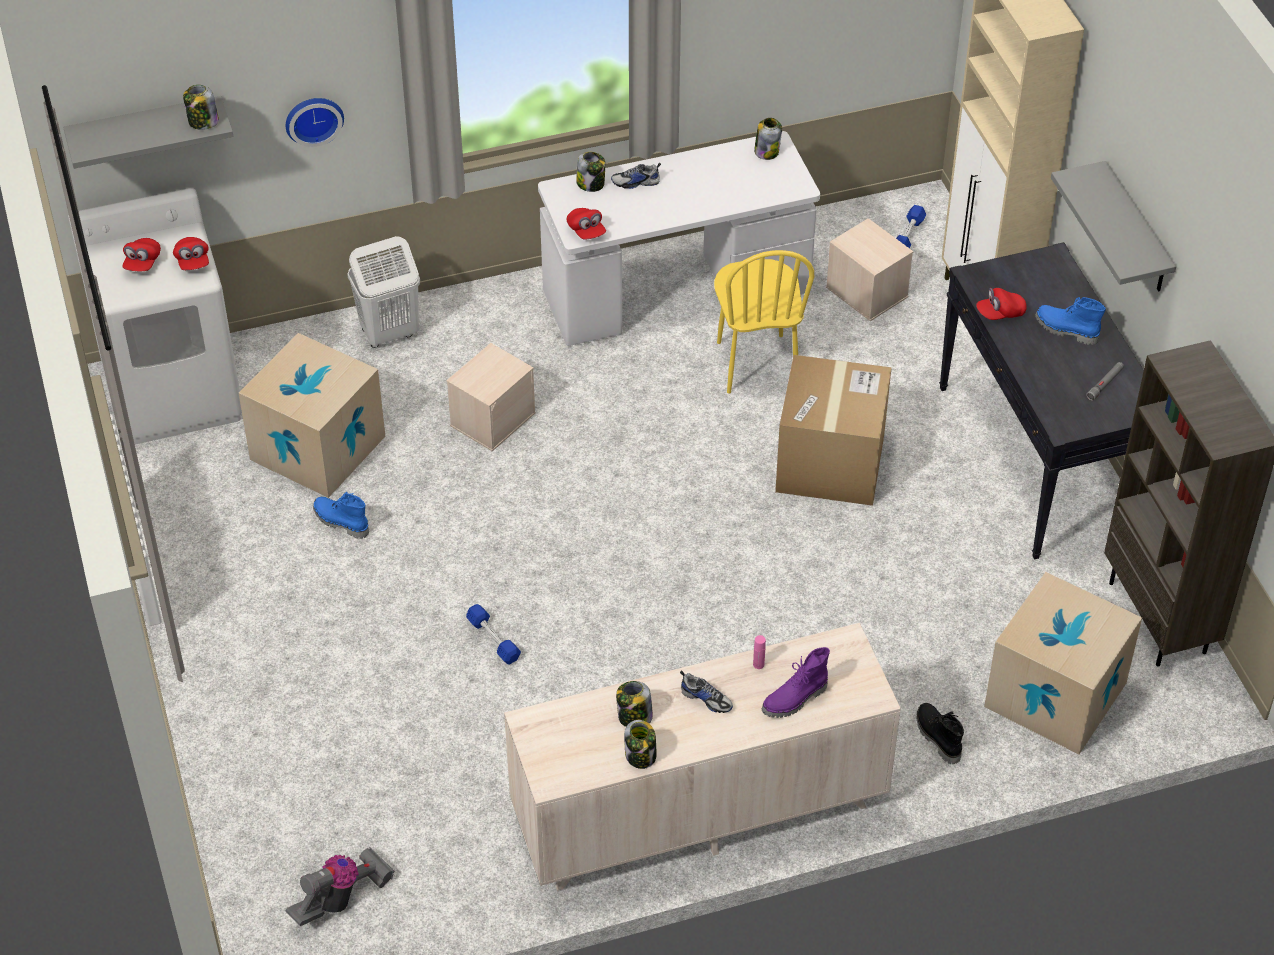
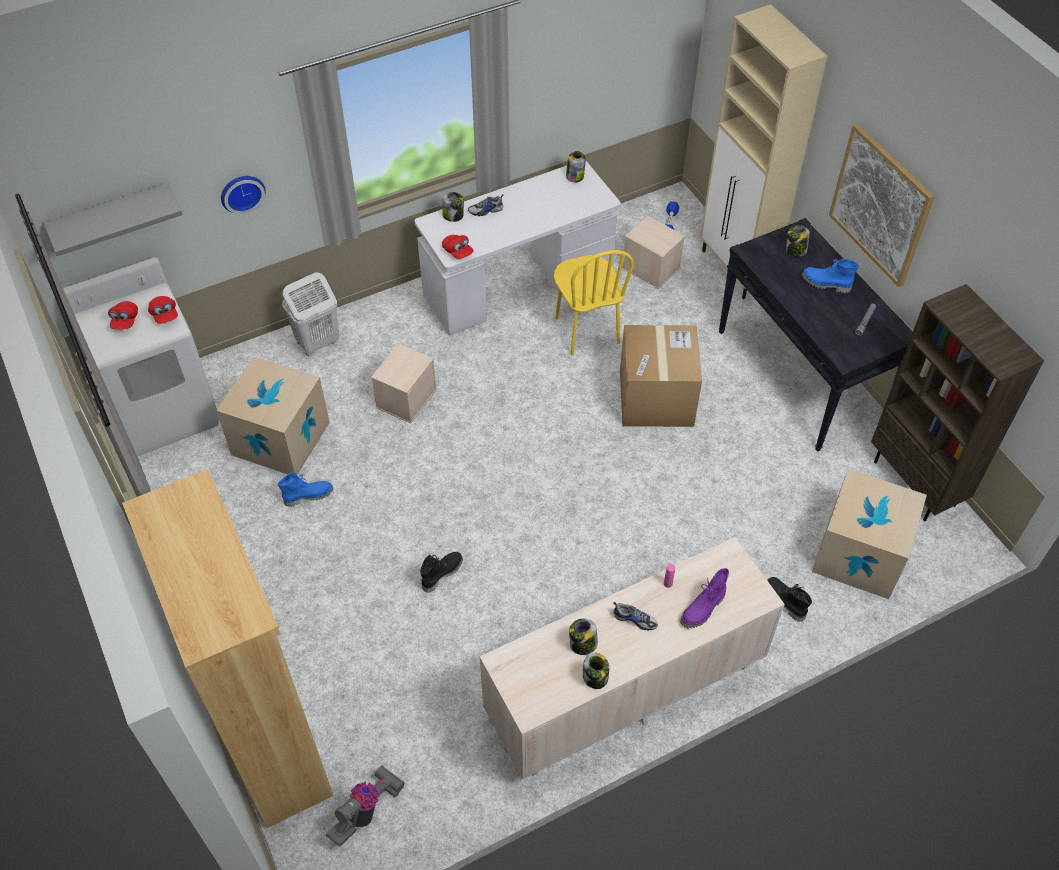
camera: 10 degrees left, 5 degrees up
(203, 122) = (156, 206): jar -> jar (795, 251)
(241, 801) = (272, 739): none -> brown bookcase
(340, 522) = (308, 495): blue boot -> blue boot turned 135 degrees clockwise
(493, 640) = (441, 573): blue dumbbell -> black boot
(1000, 313) = (775, 277): red cap -> none
(1136, 231) = (880, 205): grey shelf -> picture

